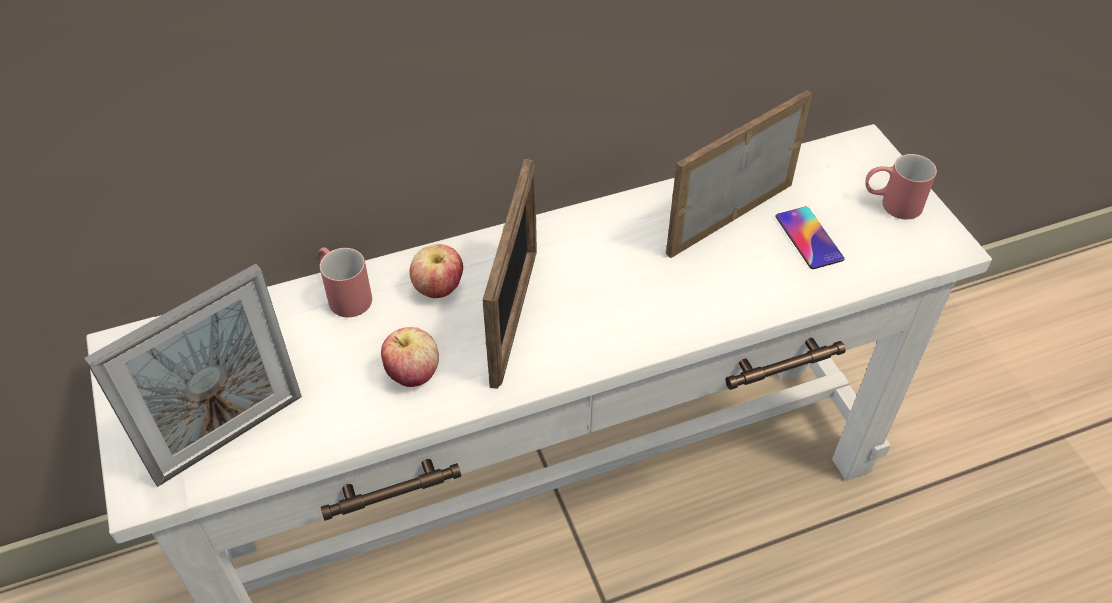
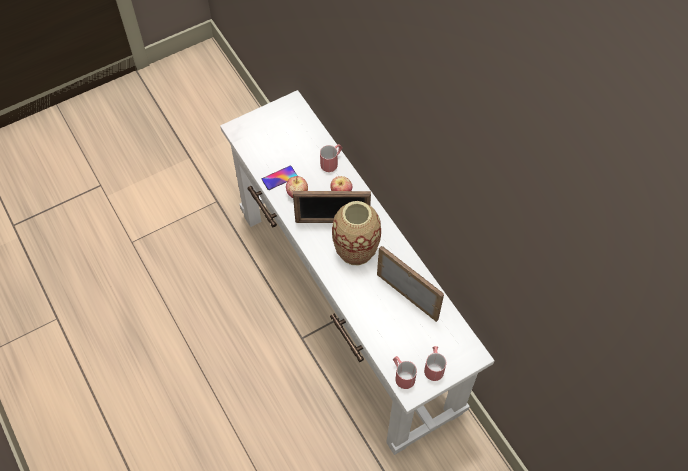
camera: 80 degrees right, 10 degrees up
(230, 438) = (260, 145): picture frame -> none
(600, 284) = (355, 250): none -> vase
(809, 238) = (402, 330): phone -> phone (279, 178)
(912, 253) = (402, 375): none -> red mug

